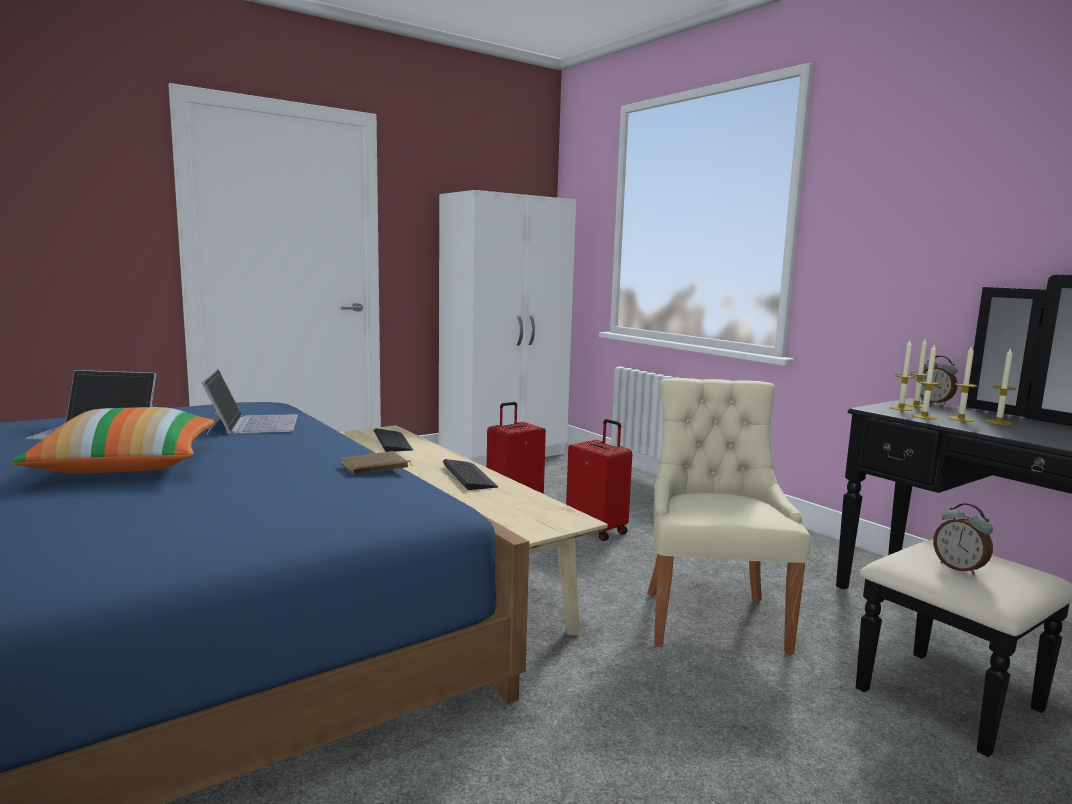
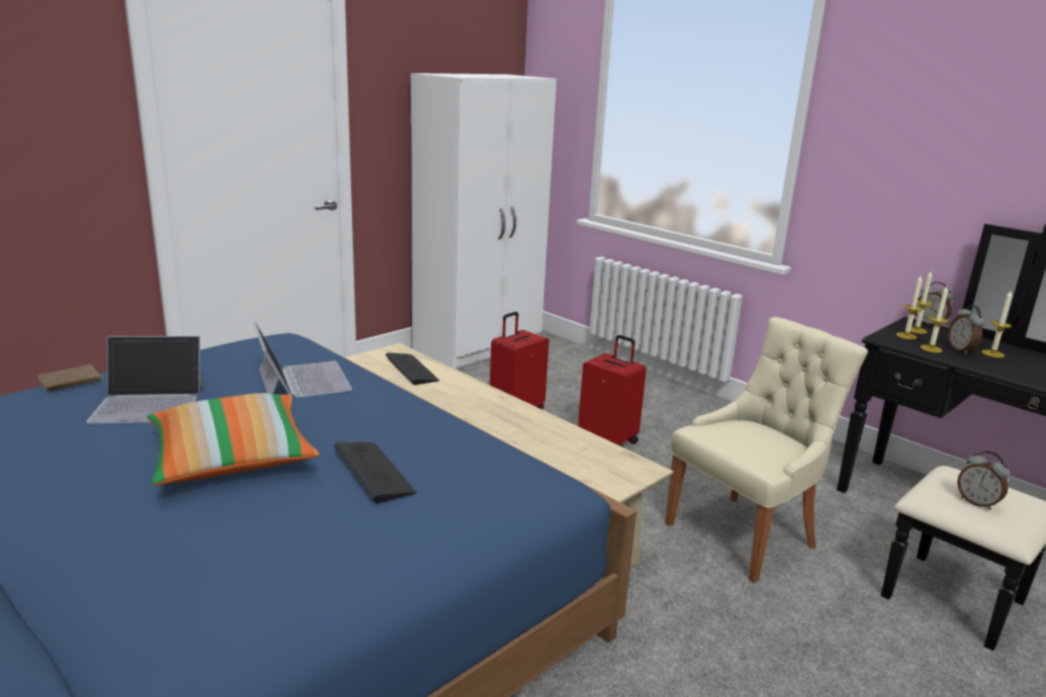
camera: 10 degrees left, 10 degrees up
(375, 467) = (472, 441): brown book -> brown book (70, 382)
(469, 476) = (515, 415): keyboard -> keyboard (373, 472)
(712, 618) = (745, 534): beige chair -> beige chair turned 60 degrees clockwise
(961, 419) = (961, 350): candle -> alarm clock

